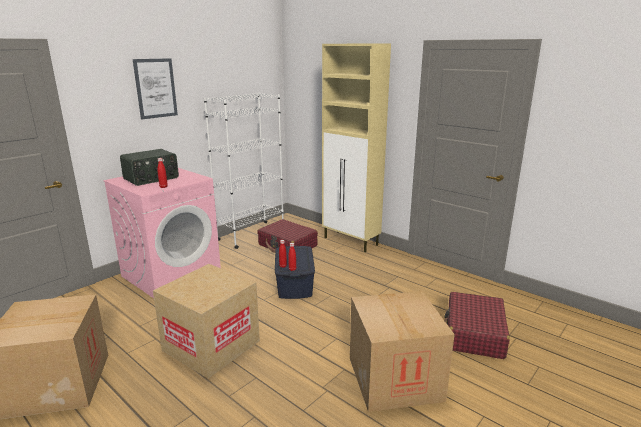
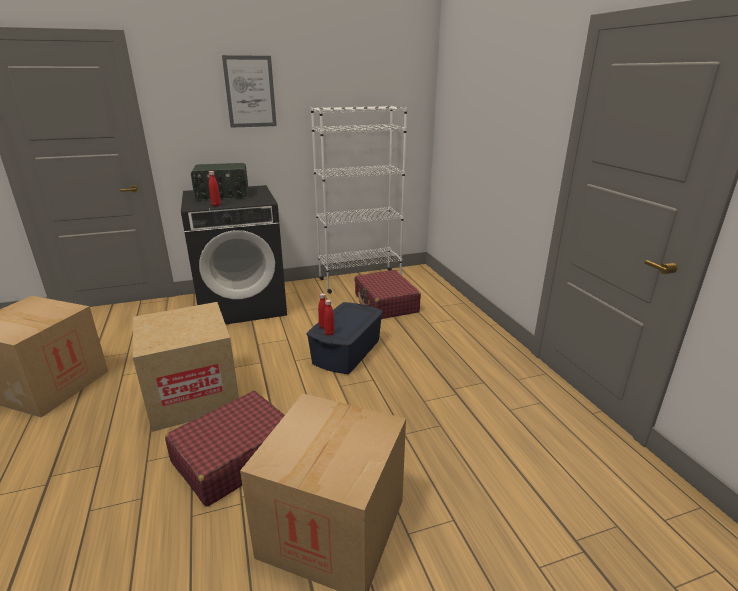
camera: 30 degrees right, 5 degrees up
(172, 273) = (242, 304): pink washing machine -> black washing machine
(351, 241) = (467, 317): beige cabinet -> none
(474, 334) = (515, 512): red suitcase -> red suitcase (234, 457)

